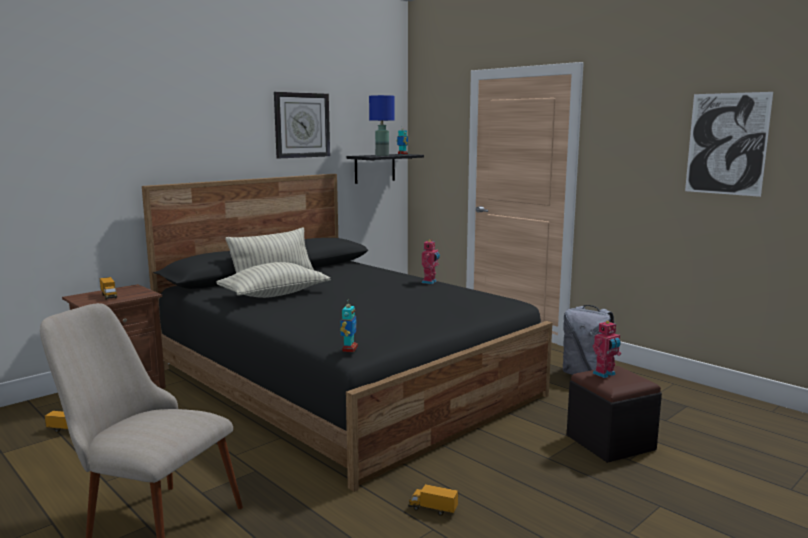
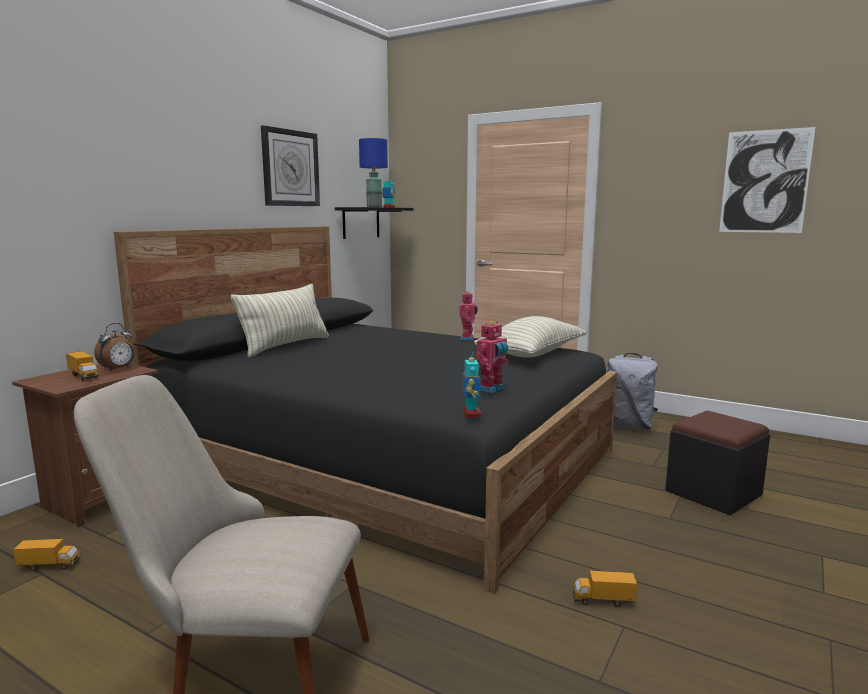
camera: 15 degrees left, 0 degrees up
(135, 292) = (118, 369): none -> alarm clock
(274, 295) = (305, 361): pillow -> pillow (531, 354)
(605, 374) = (709, 420): toy robot -> toy robot (491, 389)

